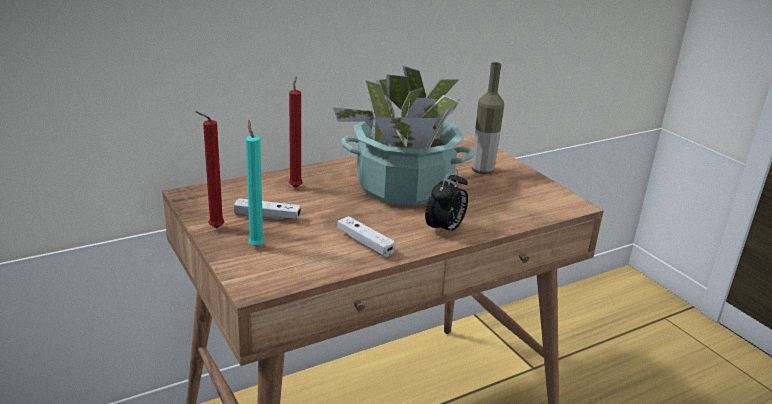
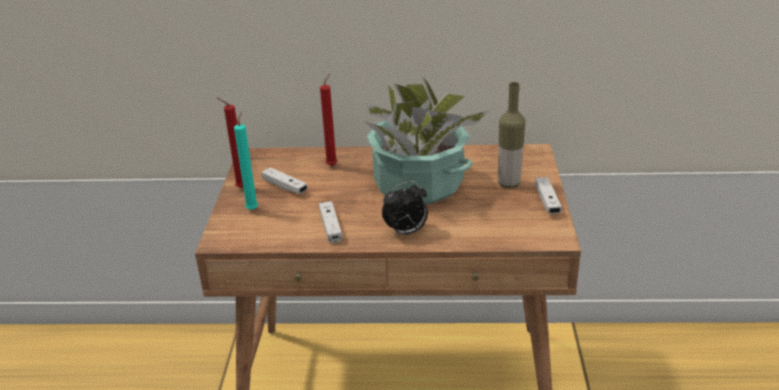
camera: 35 degrees right, 5 degrees up
(530, 178) = (547, 201): none -> white game controller

